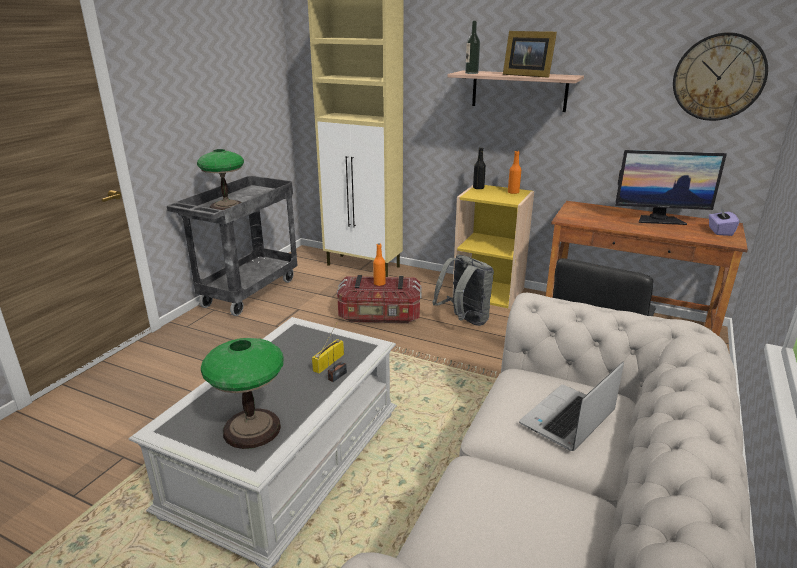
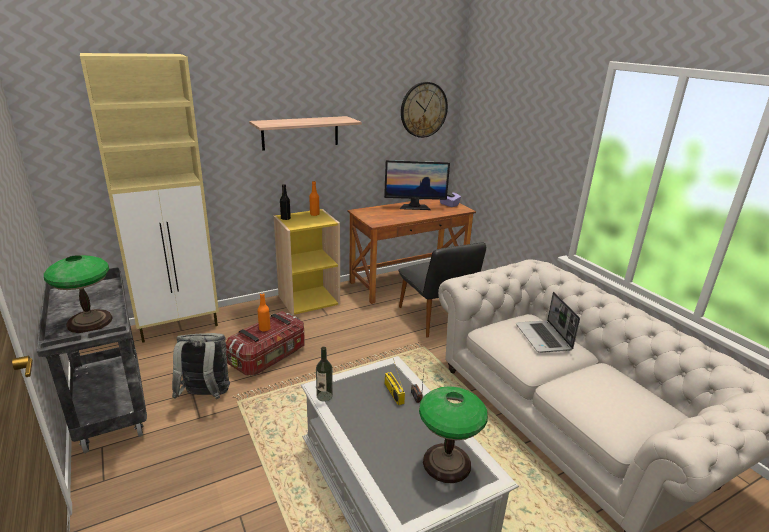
camera: 55 degrees left, 0 degrees up
(464, 321) = (328, 327): grey backpack -> grey backpack (205, 396)
(471, 73) = (274, 124): bottle -> bottle (324, 396)
(526, 75) = (318, 121): picture frame -> none
(659, 220) = (414, 207): monitor -> monitor turned 45 degrees clockwise

